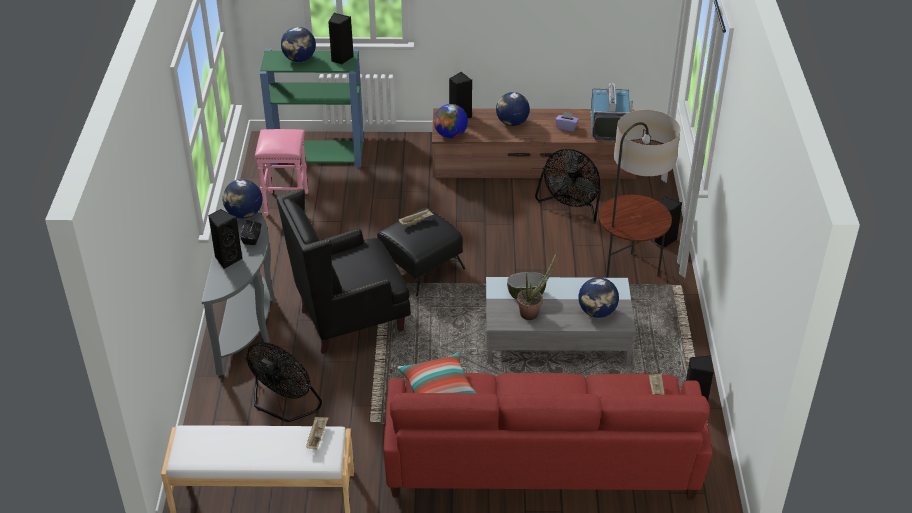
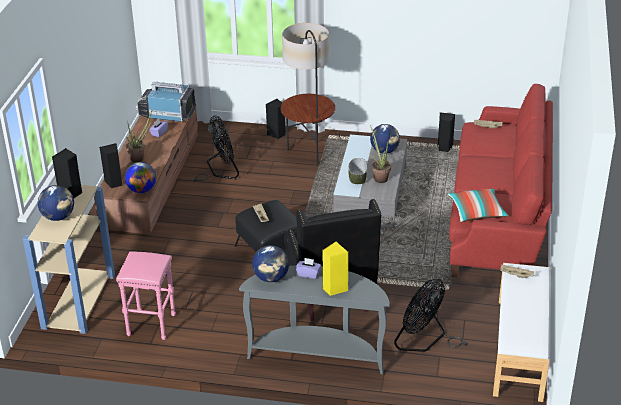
camera: 80 degrees left, 5 degrees down
(227, 259) = (334, 288): black speaker -> yellow speaker
(252, 238) = (308, 274): black tissue box -> purple tissue box
(318, 154) = (79, 300): green bookcase -> beige bookcase
(512, 123) = (139, 157): globe -> potted plant
(570, 205) = (218, 169): black fan -> black fan turned 60 degrees counterclockwise

